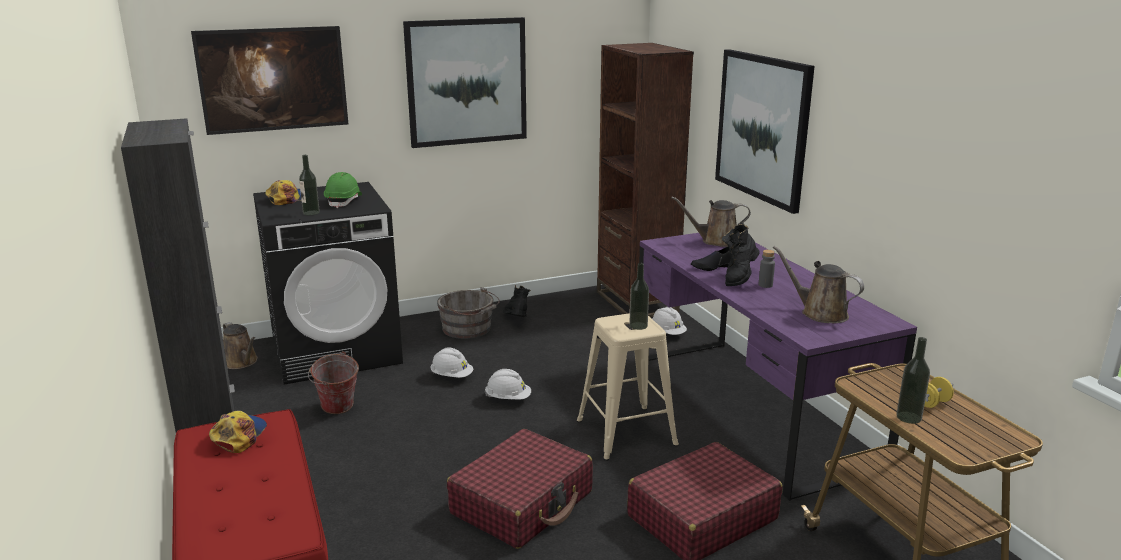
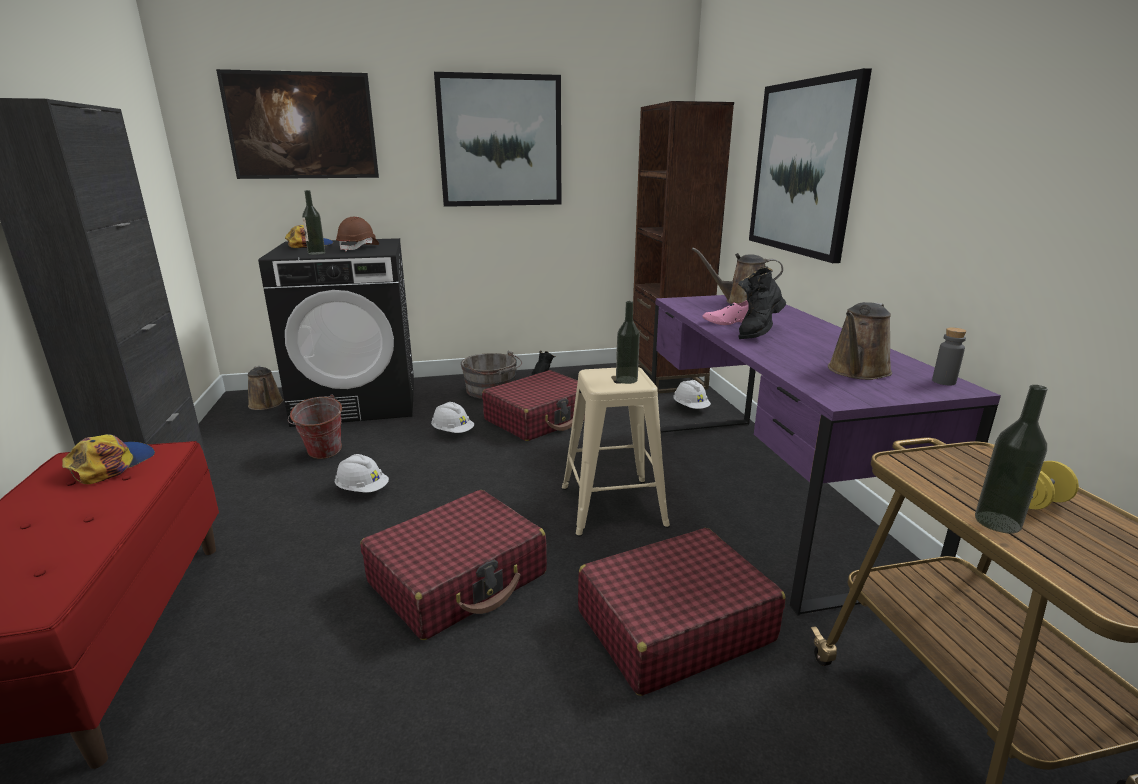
camera: 10 degrees right, 0 degrees up
(344, 201) = (359, 248): green hard hat -> brown hard hat
(508, 399) = (498, 458): white hard hat -> white hard hat (362, 490)
(530, 355) = (540, 418): none -> red suitcase
(712, 267) = (729, 322): black shoe -> pink shoe
(765, 285) = (789, 341): grey bottle -> grey bottle (943, 381)
(820, 313) = (857, 372): brown watering can -> brown watering can turned 105 degrees counterclockwise

